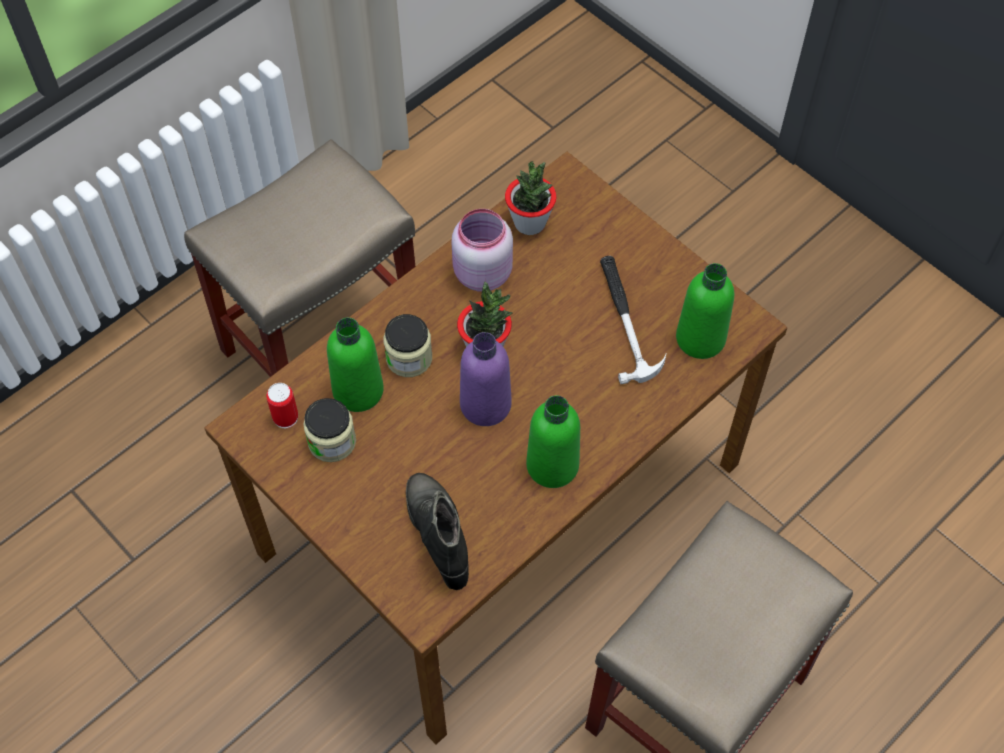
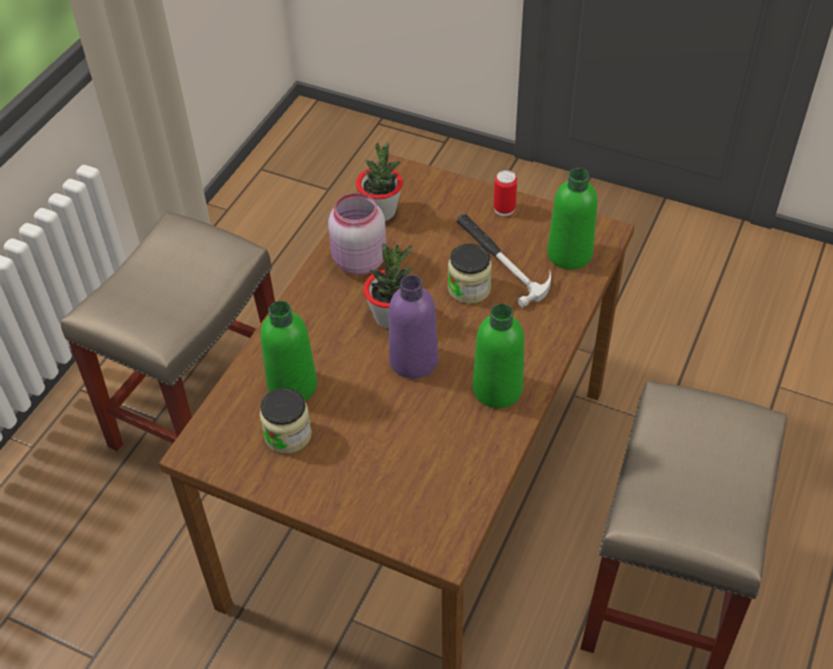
camera: 20 degrees left, 10 degrees down
(285, 417) = (234, 429): can -> can (504, 208)
(409, 358) = (326, 345): jar -> jar (469, 288)
(440, 534) = (426, 478): black boot -> none

